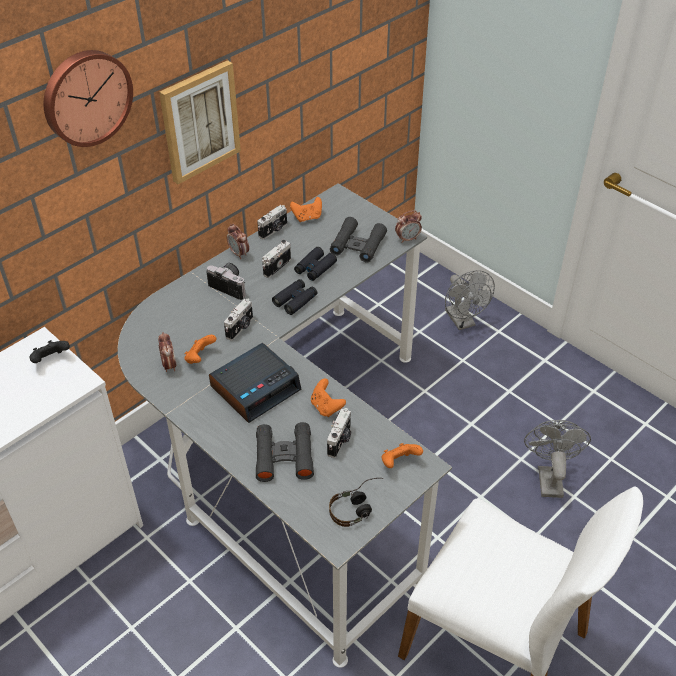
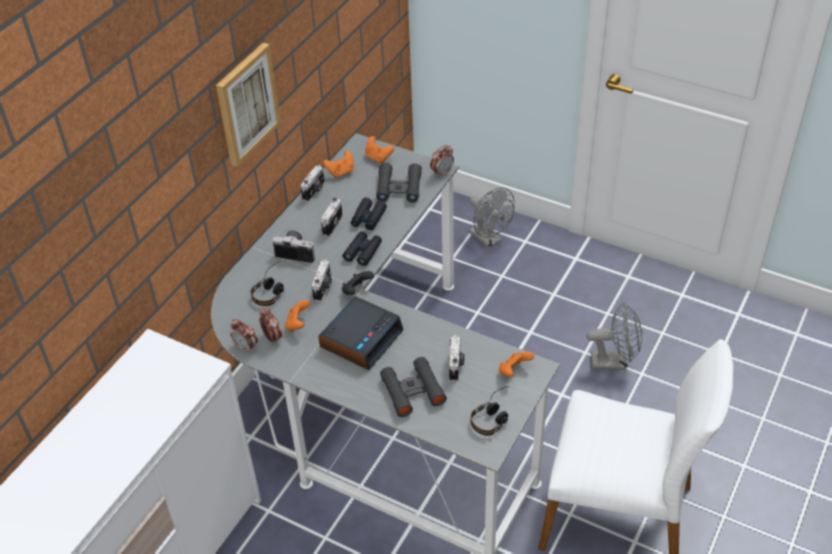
camera: 15 degrees left, 0 degrees up
(51, 360) = (170, 357): black game controller -> black game controller (356, 290)
(86, 97) = (164, 105): wall clock -> none
(190, 318) = (271, 290): none -> headphones
(239, 254) = (291, 220): alarm clock -> alarm clock (246, 347)
(326, 407) = (431, 340): orange game controller -> orange game controller (378, 158)
(548, 477) = (614, 362): grey fan -> grey fan turned 105 degrees clockwise

